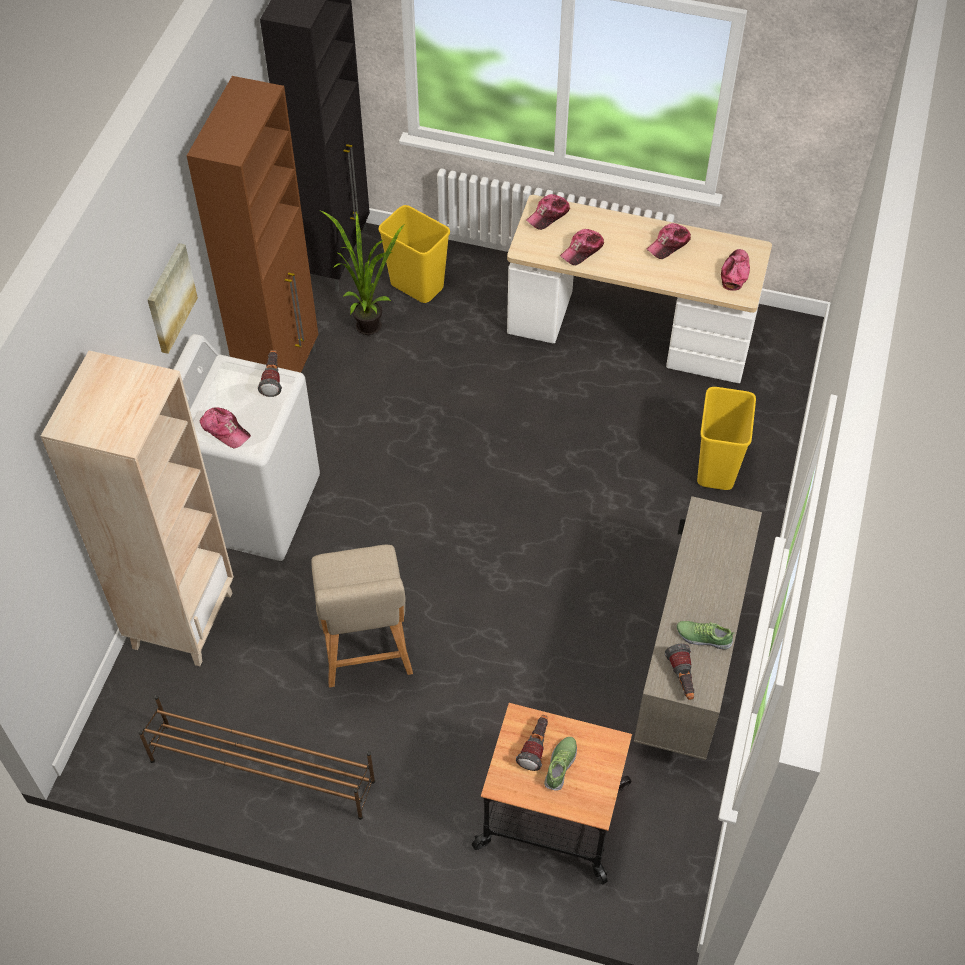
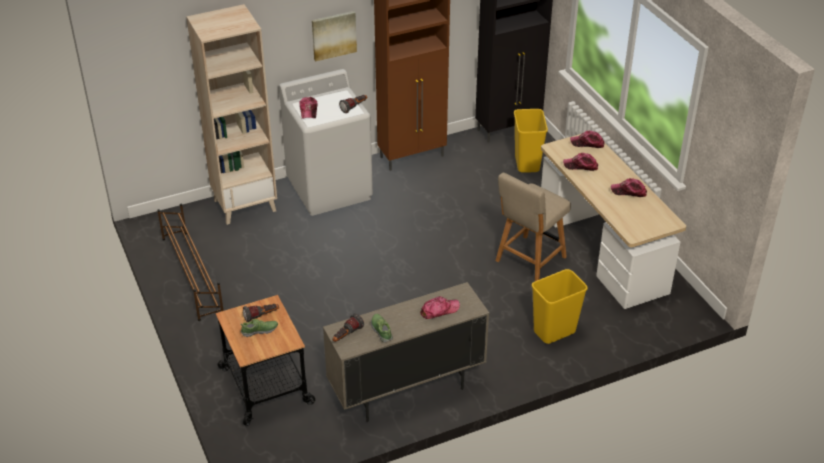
camera: 50 degrees right, 15 degrees down
(366, 322) = (481, 161): potted plant -> none
(366, 649) = (292, 269): beige chair -> beige chair (528, 261)
(735, 272) = (644, 224): cap -> cap (439, 310)

